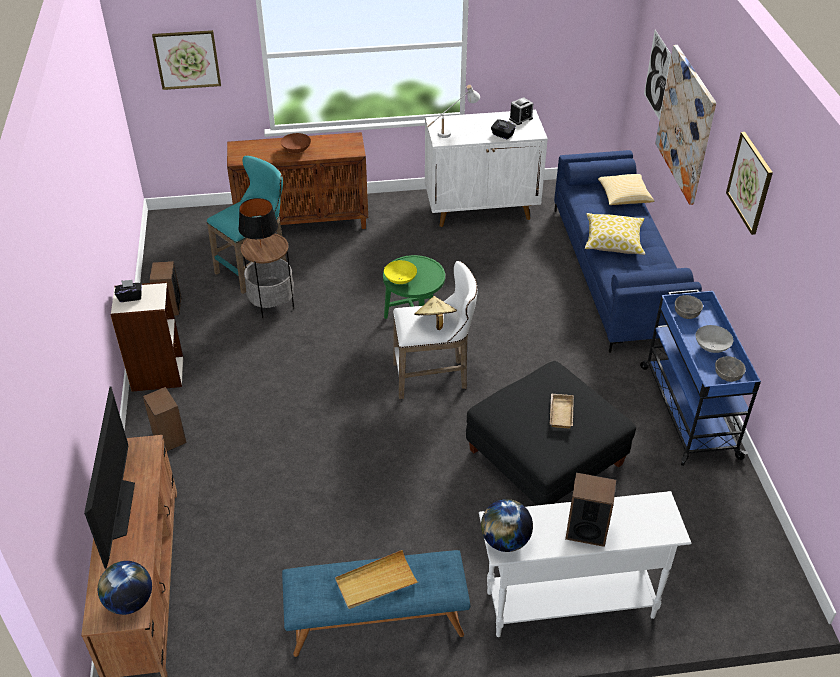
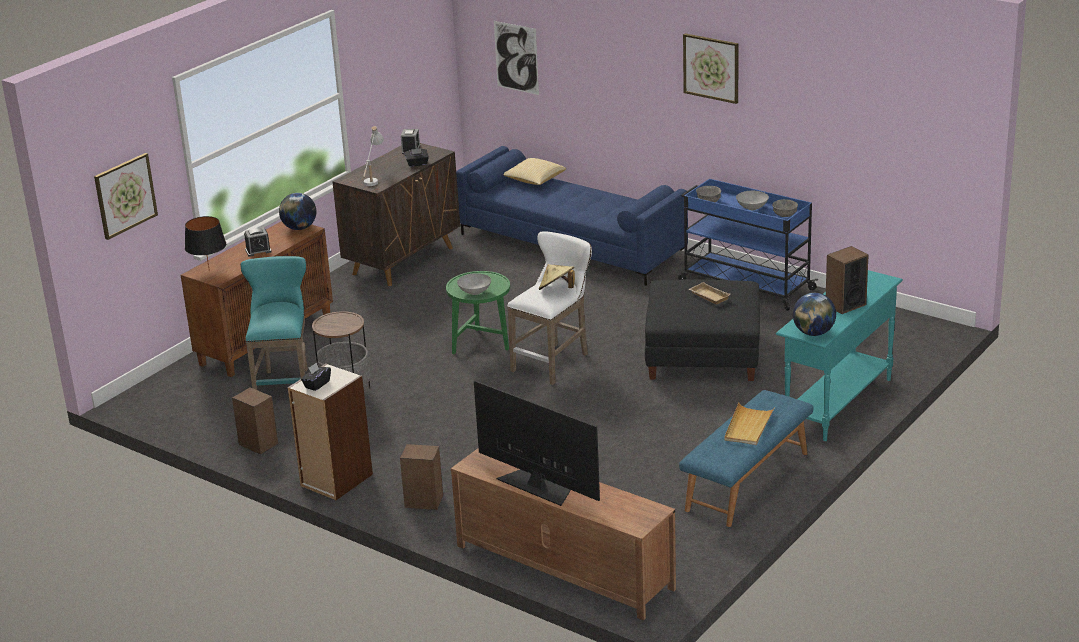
camera: 45 degrees left, 15 degrees down
(130, 602) = (640, 508): globe -> globe (299, 228)
(261, 248) = (336, 325): black table lamp -> black table lamp (209, 270)
(297, 150) = (258, 251): brown bowl -> alarm clock
(400, 280) = (475, 292): yellow bowl -> grey bowl
(482, 209) = (403, 260): white cabinet -> brown cabinet
(569, 604) = (837, 403): white console table -> turquoise console table
(613, 242) = (574, 206): pillow -> none
(686, 124) = (588, 74): picture -> none

